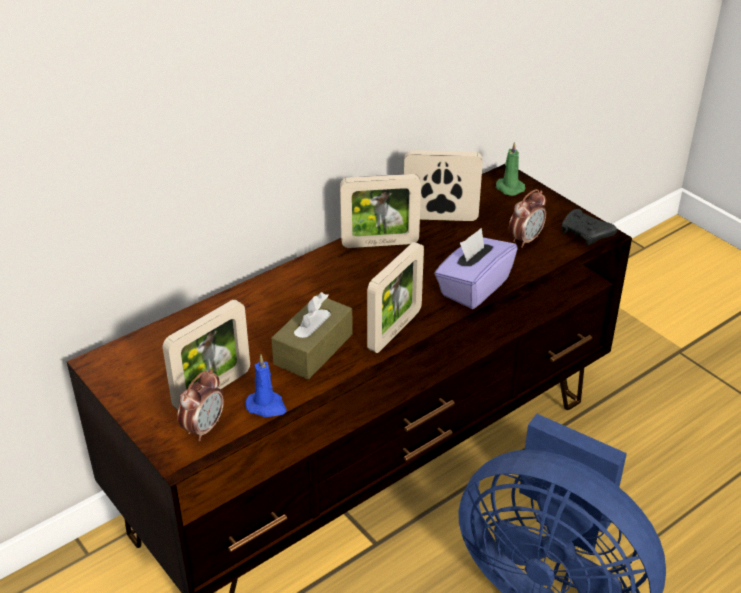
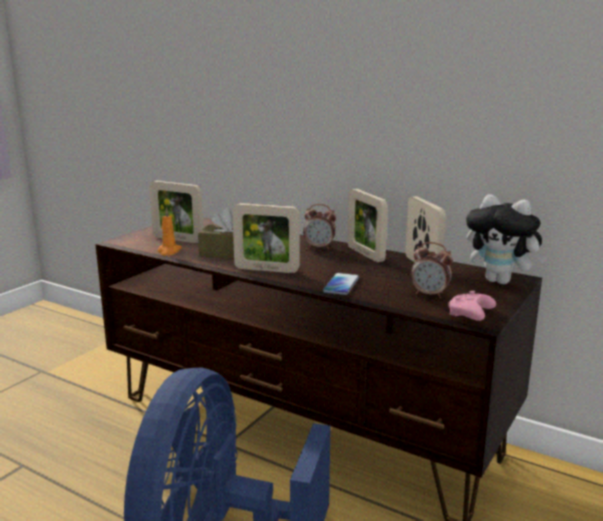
camera: 70 degrees right, 20 degrees down
(204, 428) = (144, 242): alarm clock -> alarm clock (319, 247)
(267, 406) = (169, 251): blue candle -> orange candle
(473, 287) = (341, 285): purple tissue box -> phone
(508, 188) = (501, 281): green candle -> plush toy
(586, 235) = (470, 315): black game controller -> pink game controller

